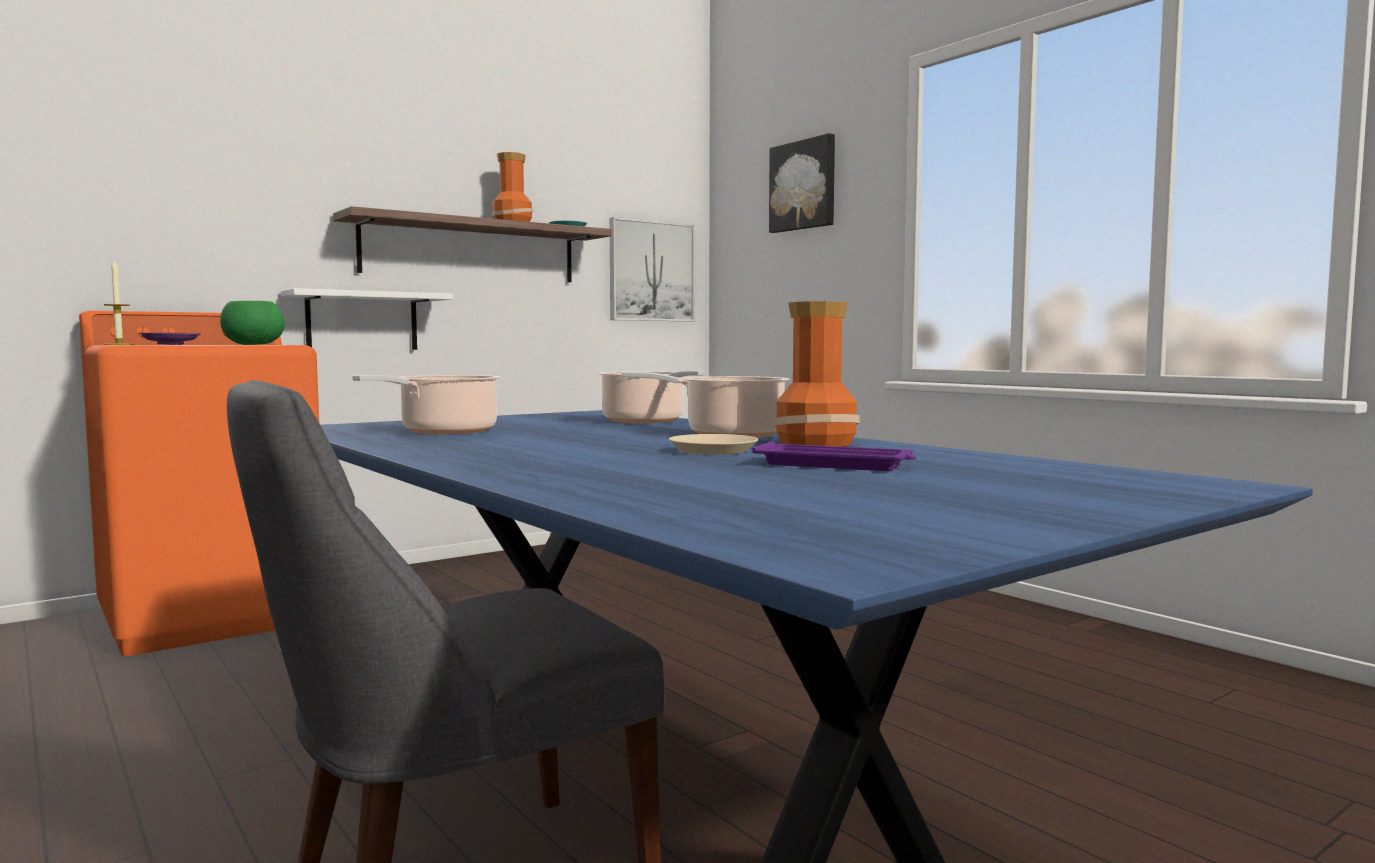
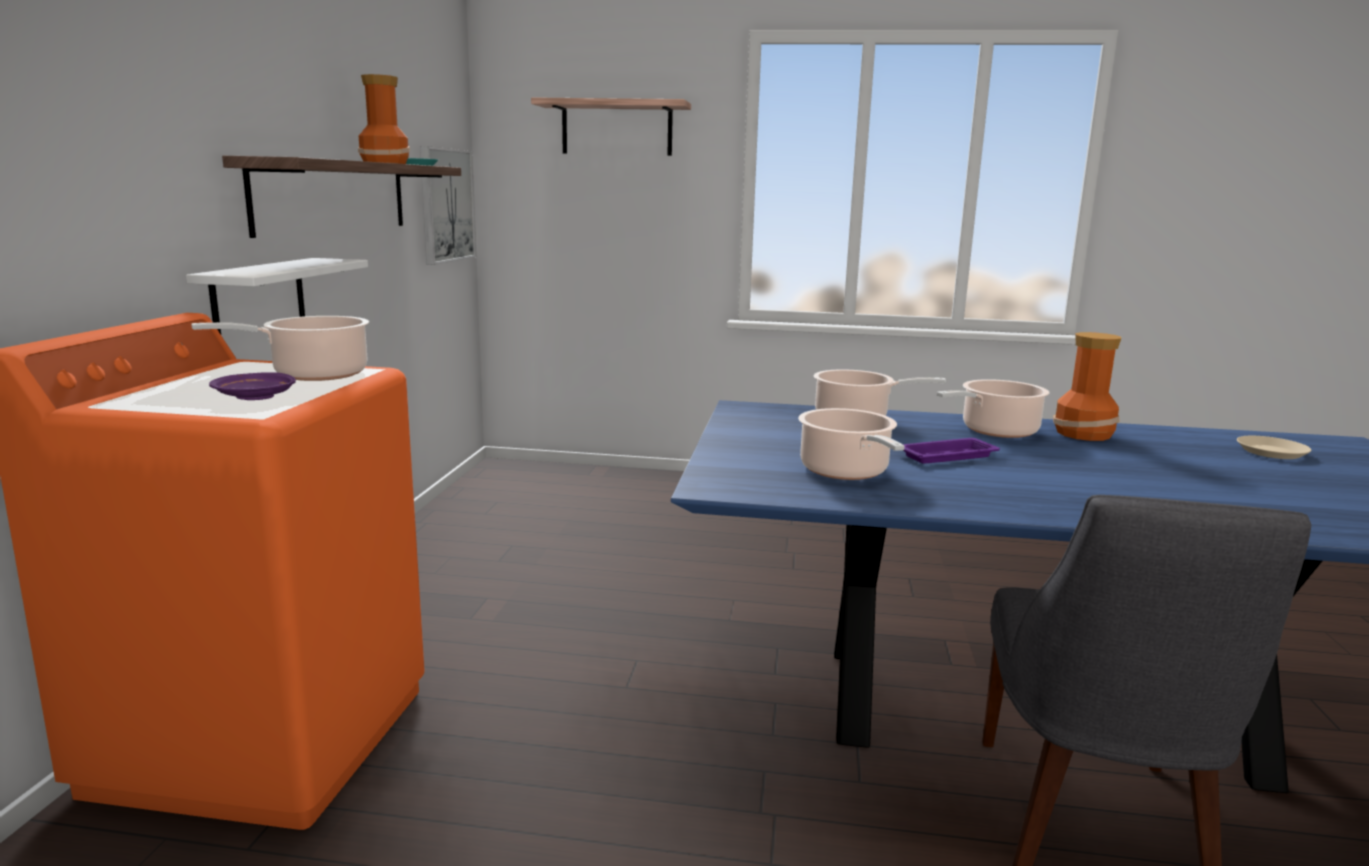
camera: 45 degrees left, 10 degrees up
(119, 344) = (175, 409): candle -> none
(252, 344) = (313, 375): green bowl -> cooking pot
(713, 450) = (1097, 457): beige plate -> beige plate (1271, 452)
(804, 185) = (617, 128): picture -> shelf
(835, 465) = (1209, 461): purple tray -> purple tray (948, 456)

